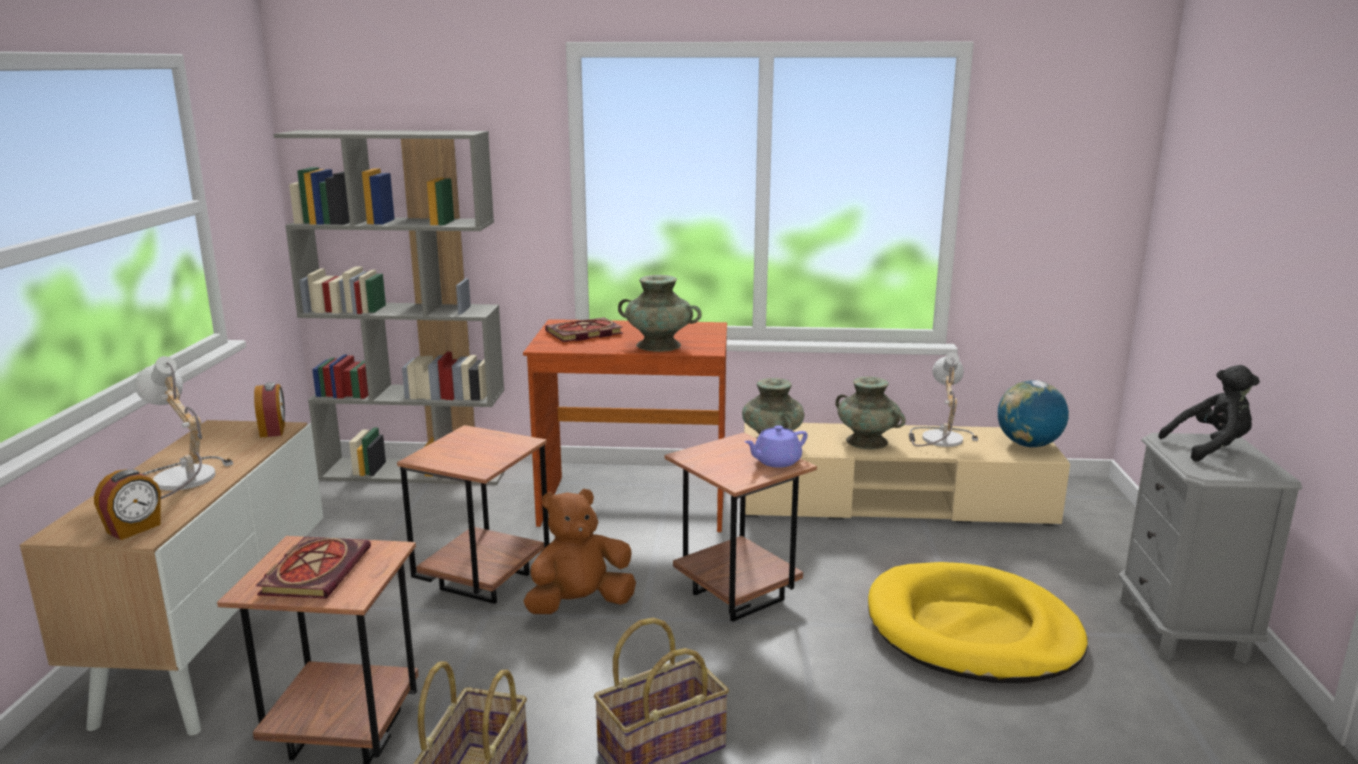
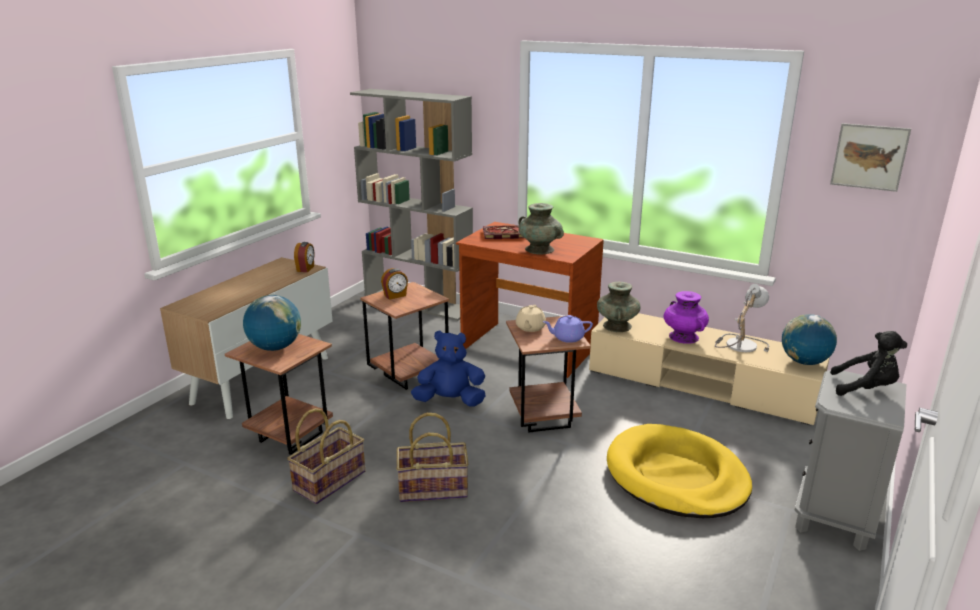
camera: 25 degrees right, 5 degrees up
(134, 529) = (207, 310): alarm clock -> alarm clock (395, 296)
(177, 479) = (243, 288): table lamp -> none
(315, 570) = (275, 348): book -> globe
(580, 604) = (450, 401): brown plush toy -> blue plush toy
(710, 458) = (530, 328): none -> beige teapot
(867, 441) = (684, 337): turquoise vase -> purple vase
(1060, 172) = (869, 157): none -> picture

